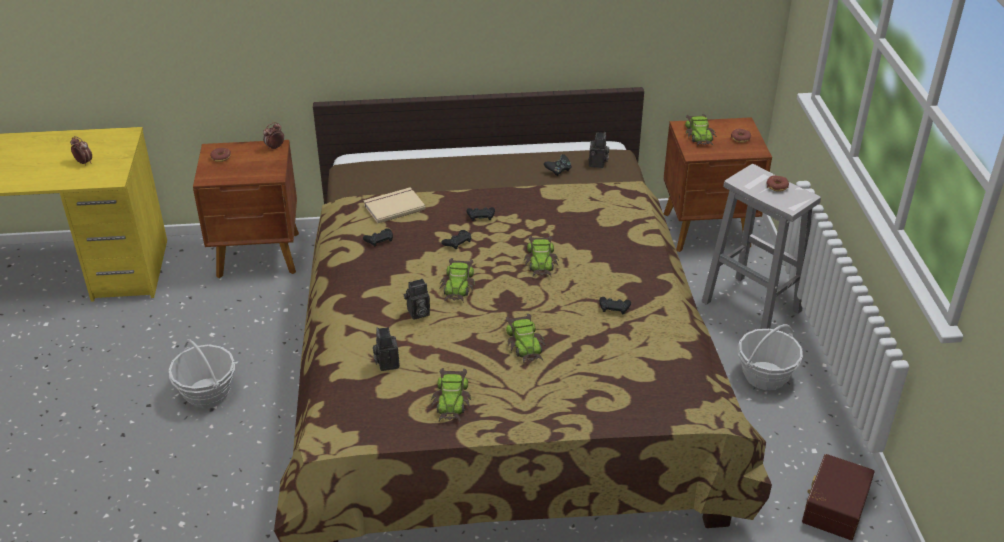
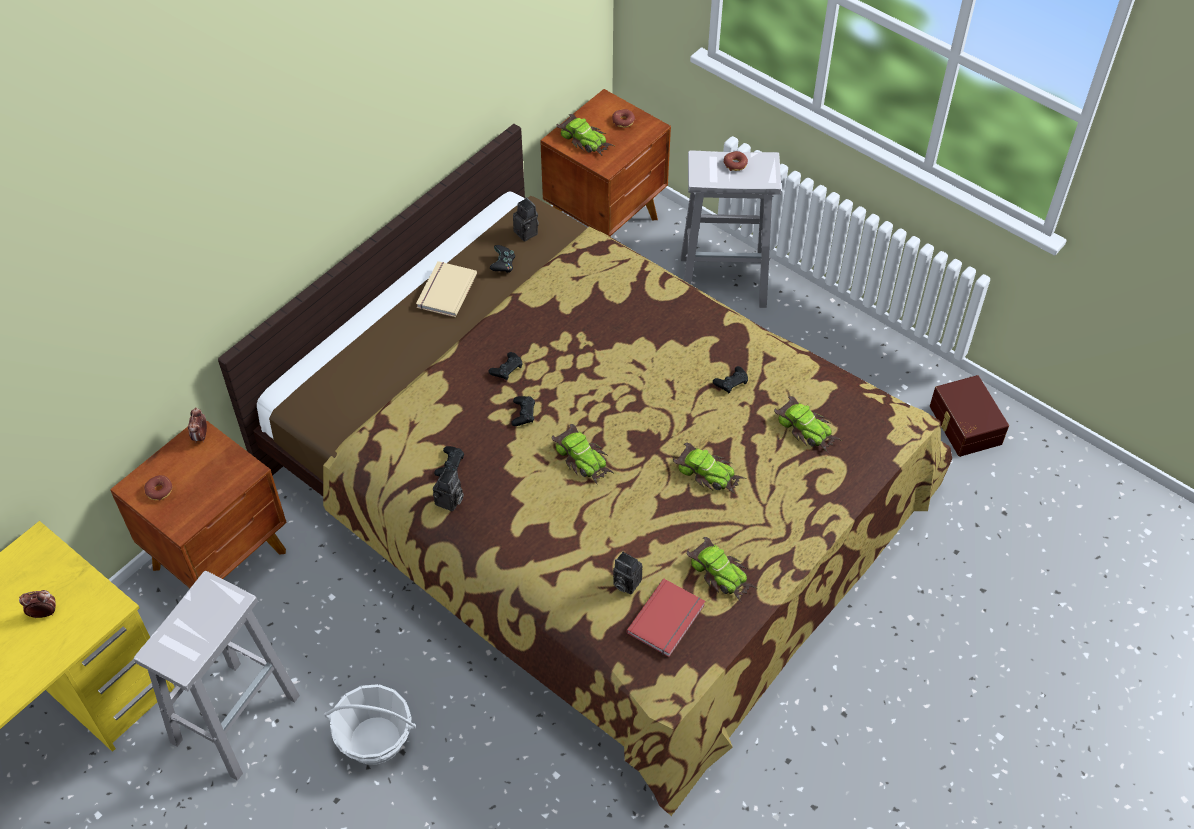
camera: 45 degrees left, 15 degrees up
(162, 330) = (236, 717): none -> white stool
(382, 399) = (668, 620): none -> red book
(393, 206) = (412, 417): beige book -> beige book (444, 291)
(417, 313) = (587, 514): camera -> camera (449, 502)
(541, 261) = (619, 379): toy car -> toy car (807, 429)
(765, 376) = (803, 344): basket -> none

